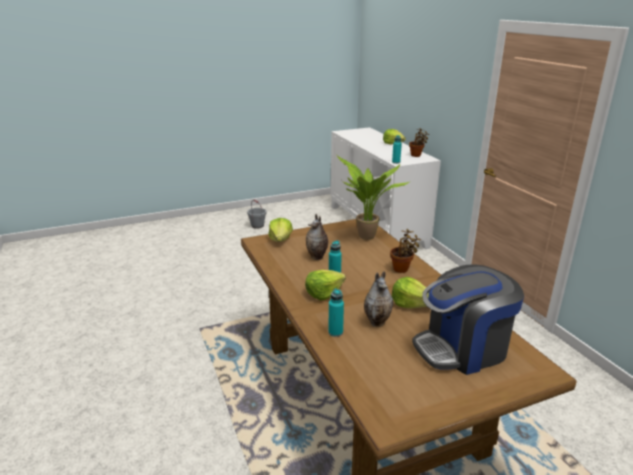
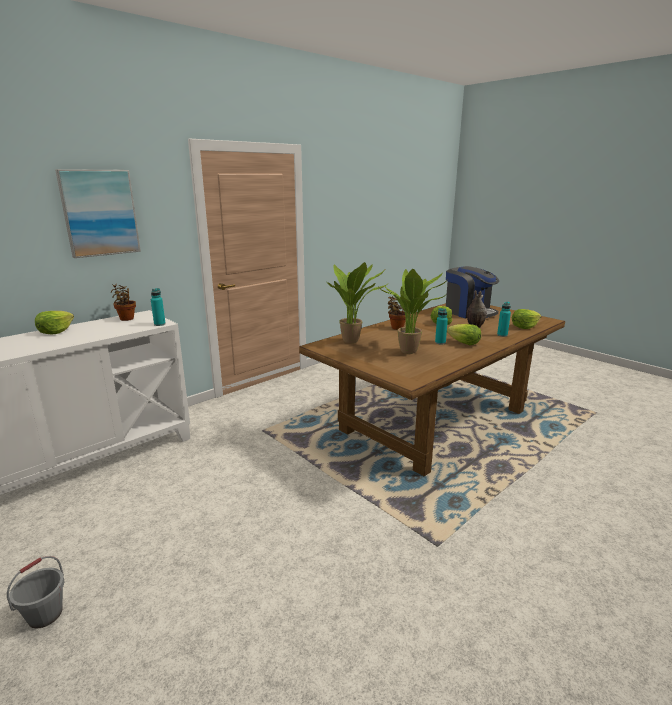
camera: 110 degrees left, 5 degrees down
(280, 240) = (393, 371): lettuce -> lettuce (524, 327)
(317, 257) = (411, 352): vase -> potted plant
(437, 76) = (100, 213): none -> picture

